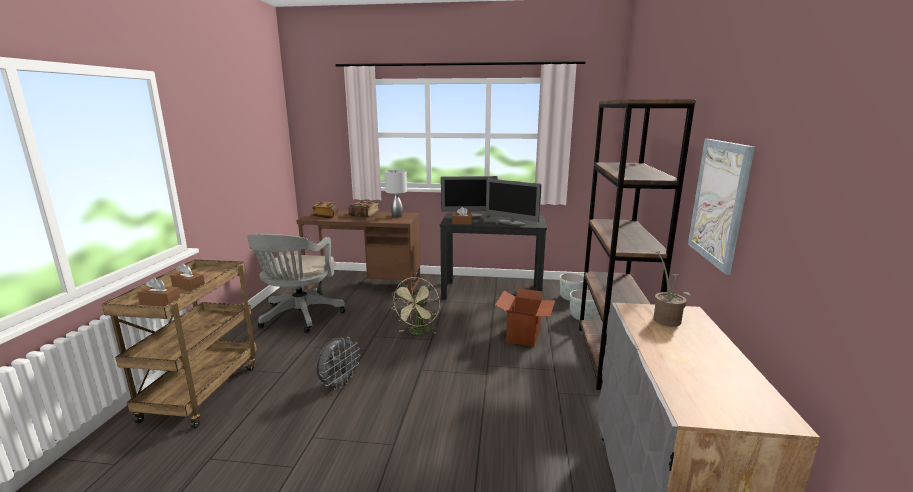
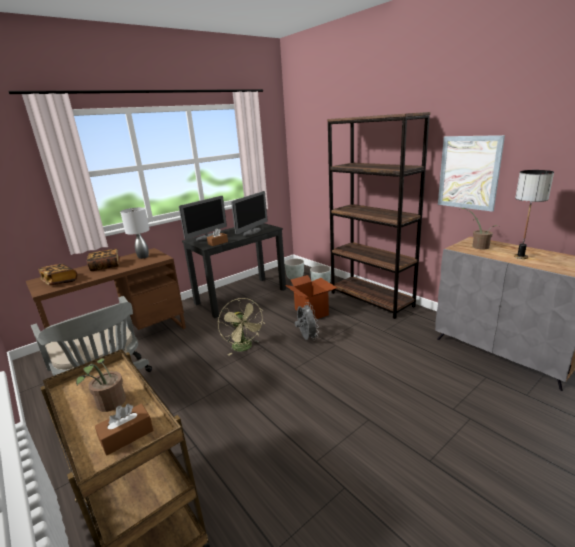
camera: 45 degrees left, 5 degrees up
(189, 286) = (110, 405): brown tissue box -> potted plant
(339, 383) = (259, 417): grey fan -> grey fan (306, 338)
(511, 223) = (252, 232): monitor -> monitor turned 45 degrees counterclockwise
(679, 353) = (521, 257): none -> table lamp

